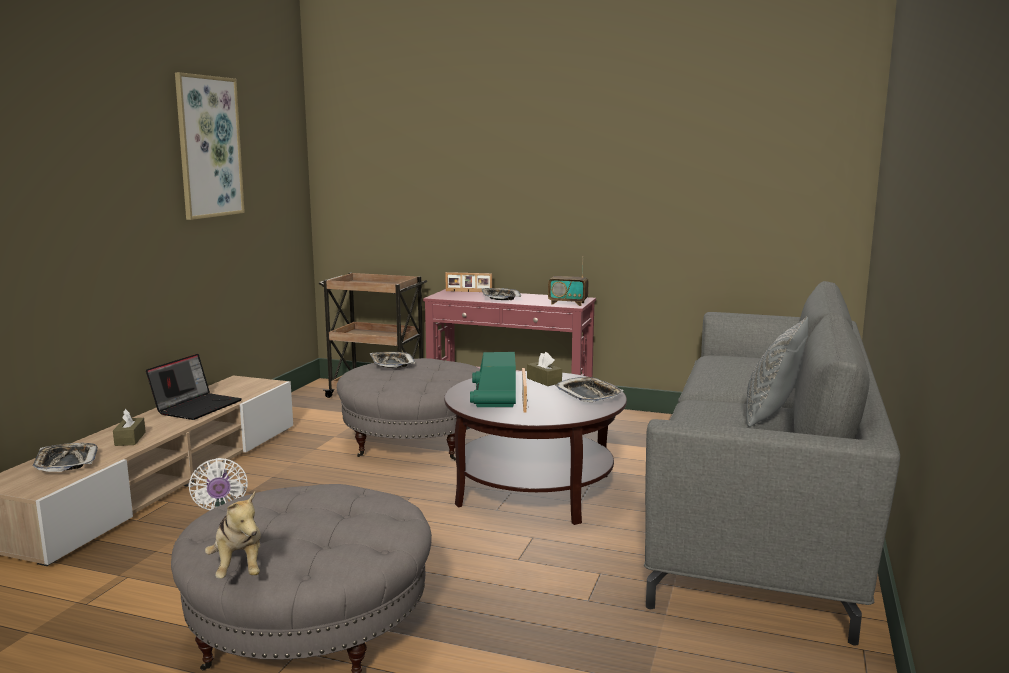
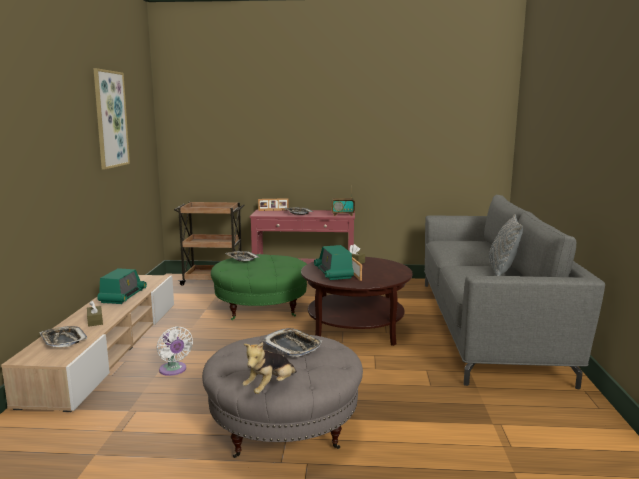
camera: 15 degrees left, 0 degrees up
(197, 406) = (122, 296): laptop -> radio
(239, 568) = (270, 387): plush toy -> plush toy turned 75 degrees clockwise
(415, 441) = (261, 307): grey ottoman -> green ottoman
(589, 395) = (387, 268): tray -> tray (292, 346)

